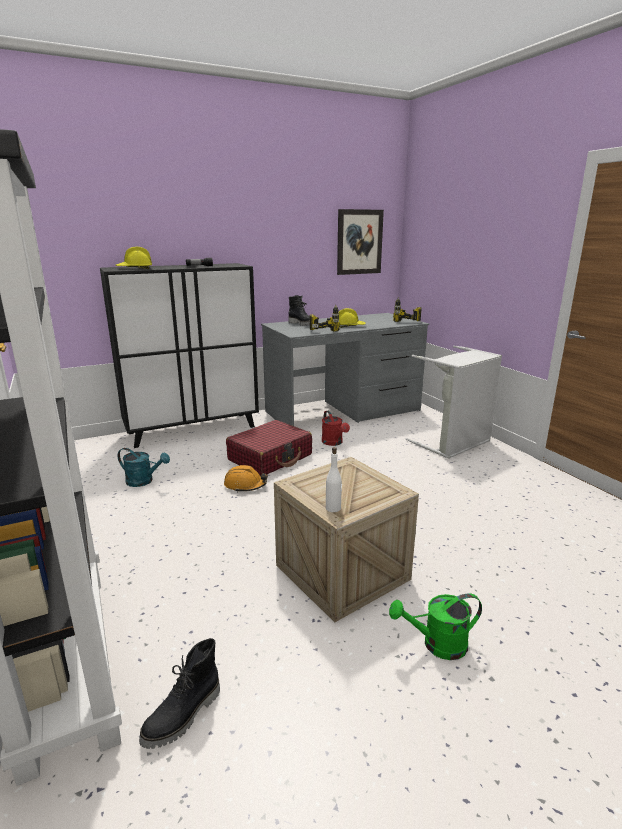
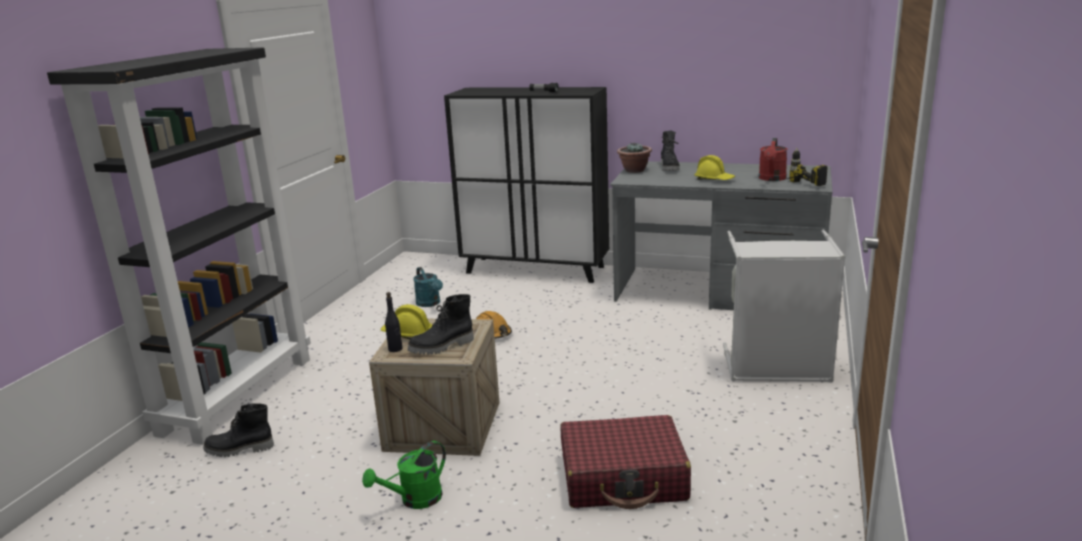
camera: 45 degrees right, 0 degrees up
(134, 269) = (478, 92): yellow hard hat -> yellow hard hat (407, 333)
(270, 457) = (554, 317): red suitcase -> red suitcase (623, 478)
(282, 328) = (634, 170): none -> potted plant
(323, 329) = (672, 179): power drill -> none
(333, 508) = (395, 349): white bottle -> black bottle
(334, 443) = (640, 322): red watering can -> red watering can (772, 179)
(359, 242) = (785, 62): picture -> none
(366, 490) = (442, 347): none -> black boot
(437, 645) = (414, 500): green watering can -> green watering can turned 75 degrees counterclockwise

